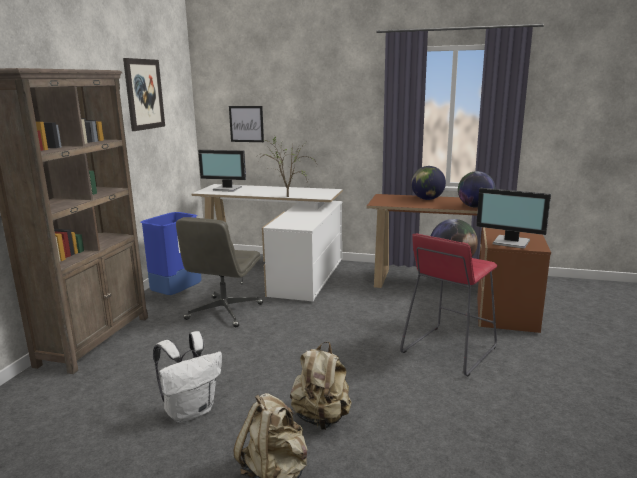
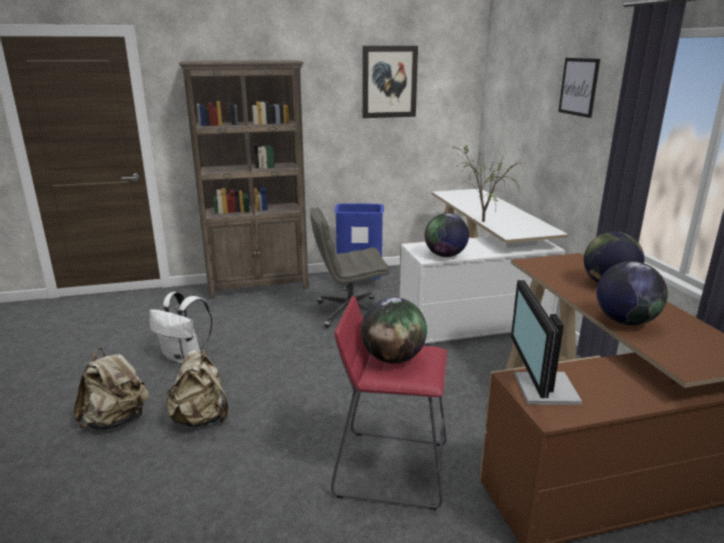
camera: 60 degrees right, 5 degrees up
(227, 189) = (469, 196): monitor -> none
(246, 124) = (510, 125): picture -> picture (578, 87)
(307, 223) = (445, 255): none -> globe

